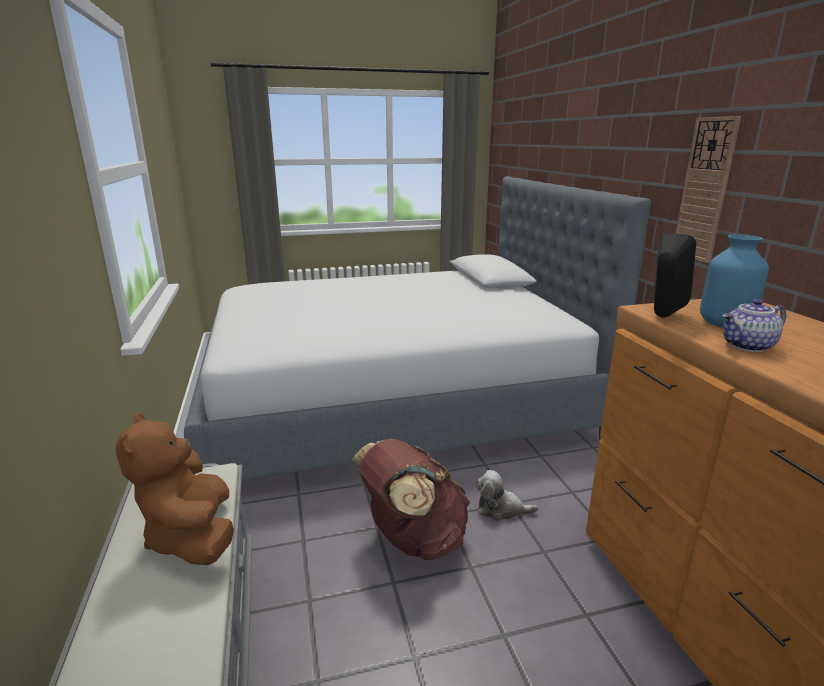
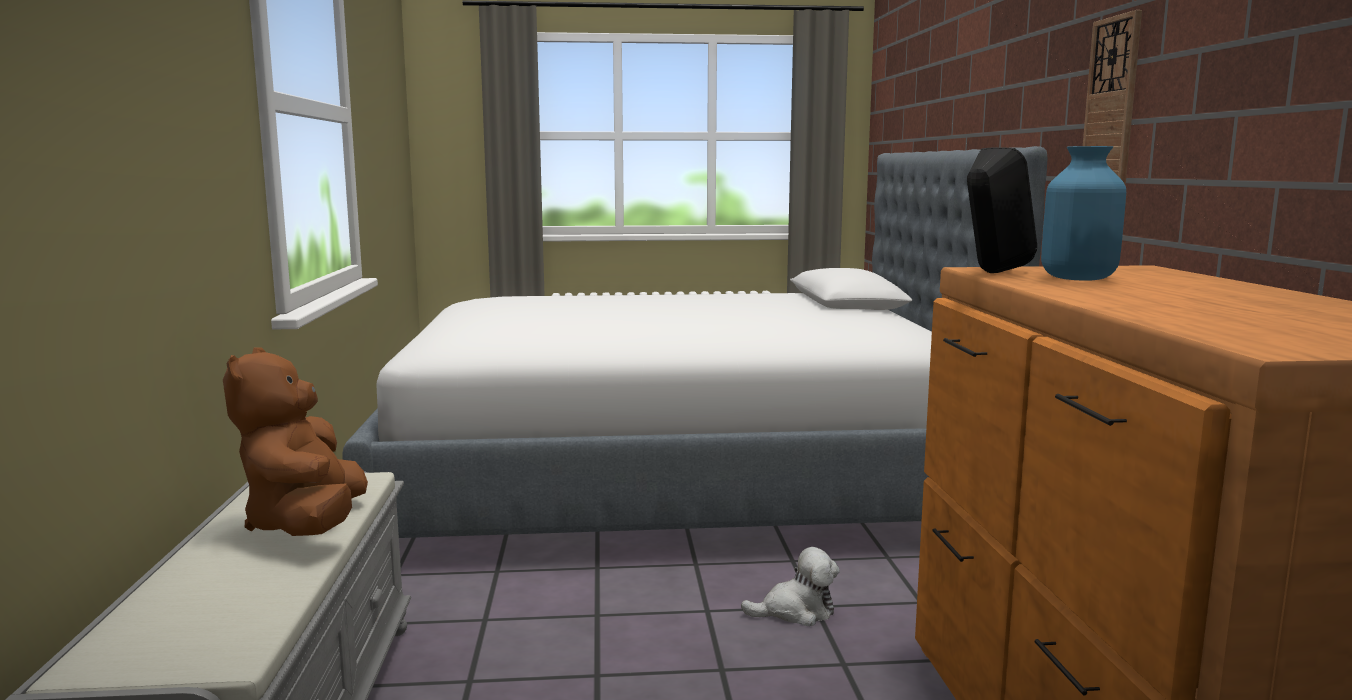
camera: 10 degrees right, 10 degrees down
(413, 539) = (645, 632): brown backpack -> none
(501, 509) = (796, 612): plush toy -> plush toy turned 150 degrees clockwise
(748, 346) = (1081, 289): teapot -> none

